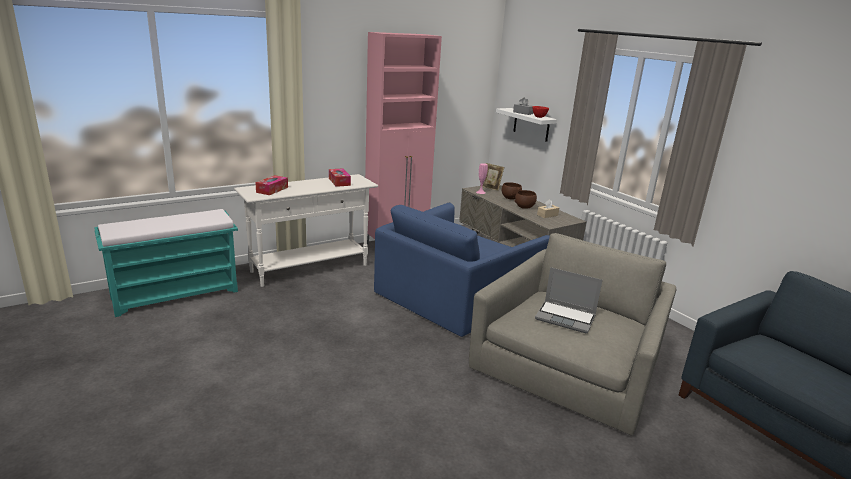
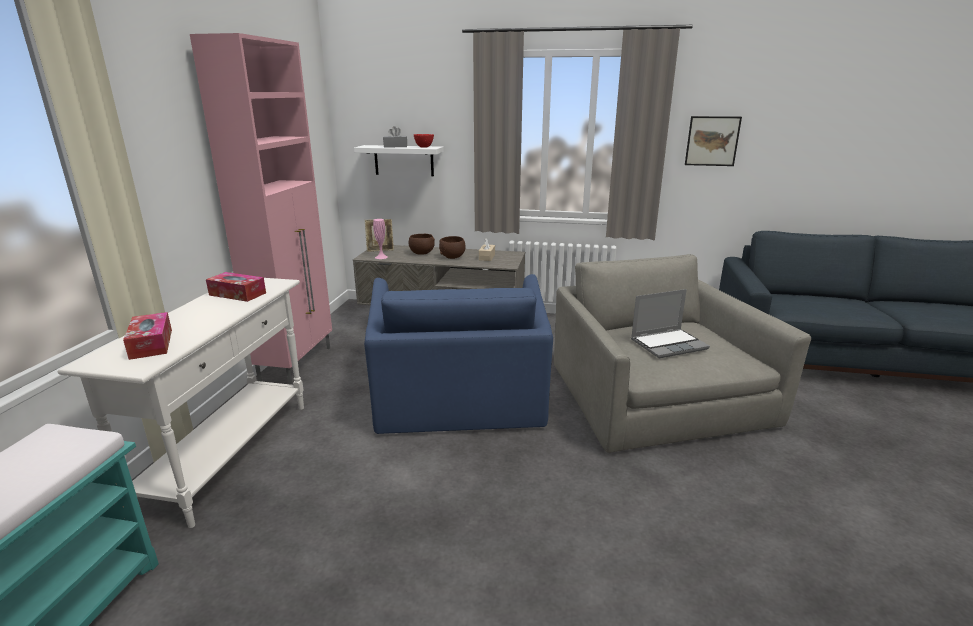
camera: 45 degrees left, 0 degrees up
(775, 163) = (712, 141): none -> picture

